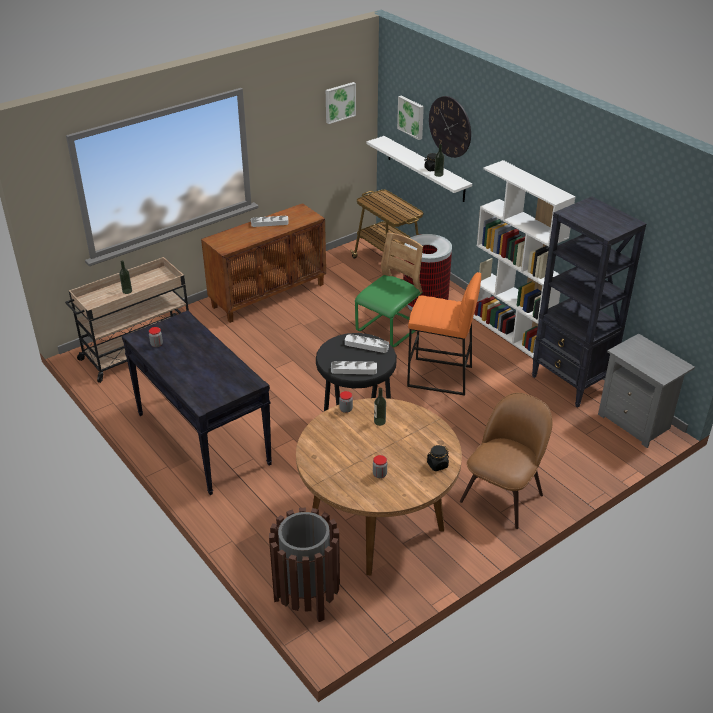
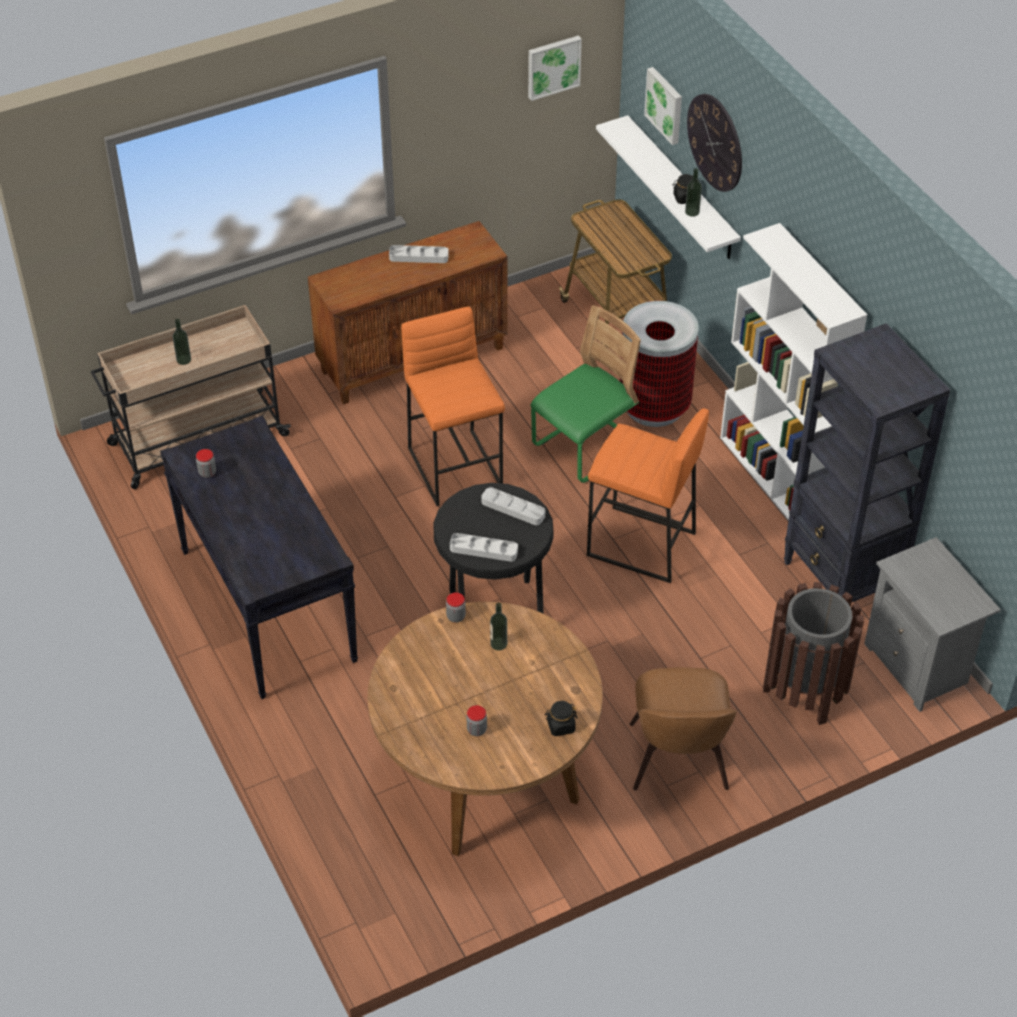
camera: 10 degrees right, 10 degrees up
(307, 597) = (363, 874): brown trash can -> brown trash can (805, 691)
(310, 348) = (456, 467): none -> orange stool
(503, 496) = (678, 760): brown chair -> brown chair turned 135 degrees clockwise

